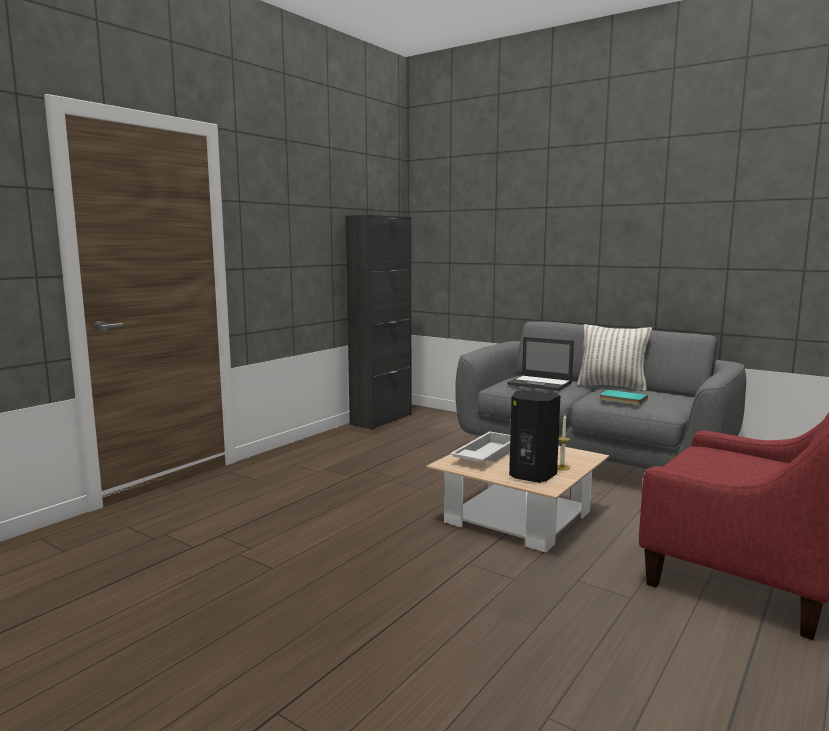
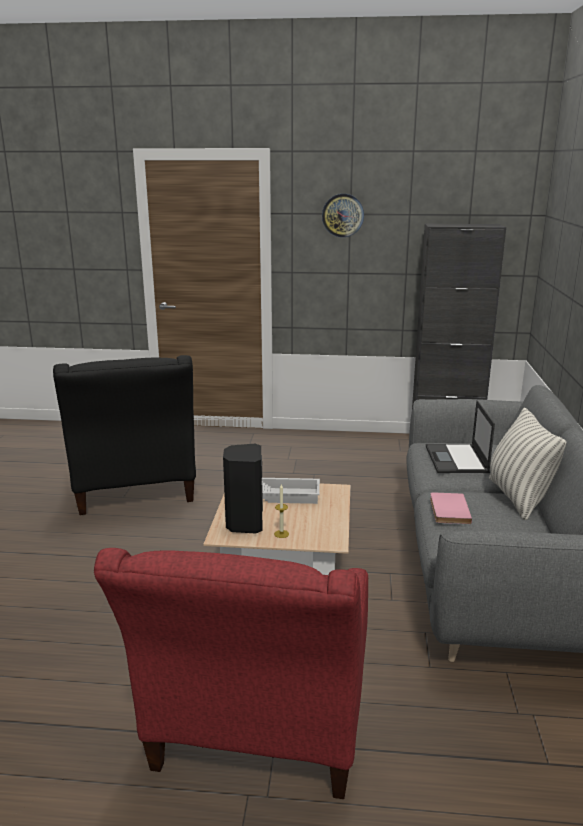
camera: 60 degrees right, 10 degrees up
(270, 557) = (135, 491): none -> black armchair
(284, 205) = (343, 215): none -> wall clock
(622, 399) = (447, 510): turquoise book -> pink book

